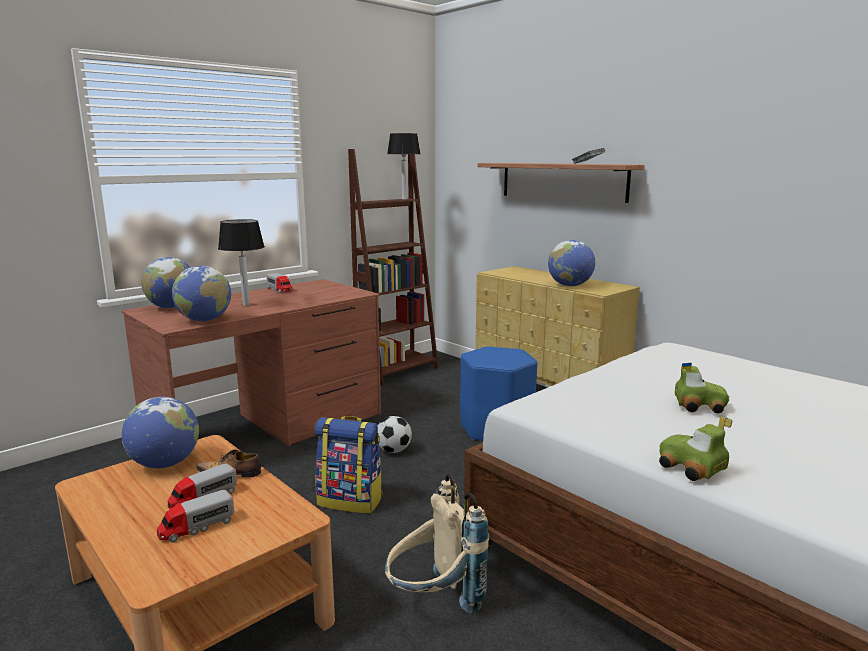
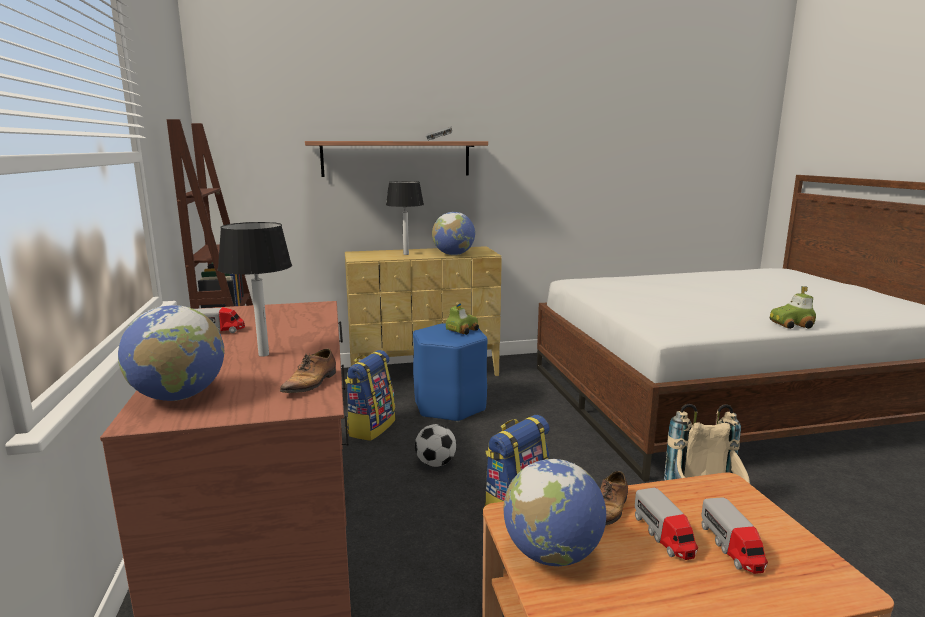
camera: 60 degrees left, 0 degrees up
(204, 320) = (311, 383): globe -> shoe
(404, 199) = (209, 189): table lamp -> table lamp (406, 254)
(421, 413) = (370, 427): none -> backpack
(699, 406) = (693, 301): toy car -> toy car (461, 330)

